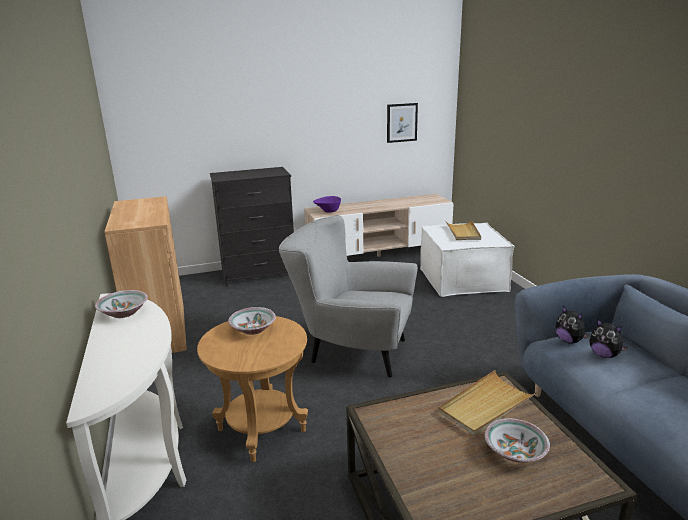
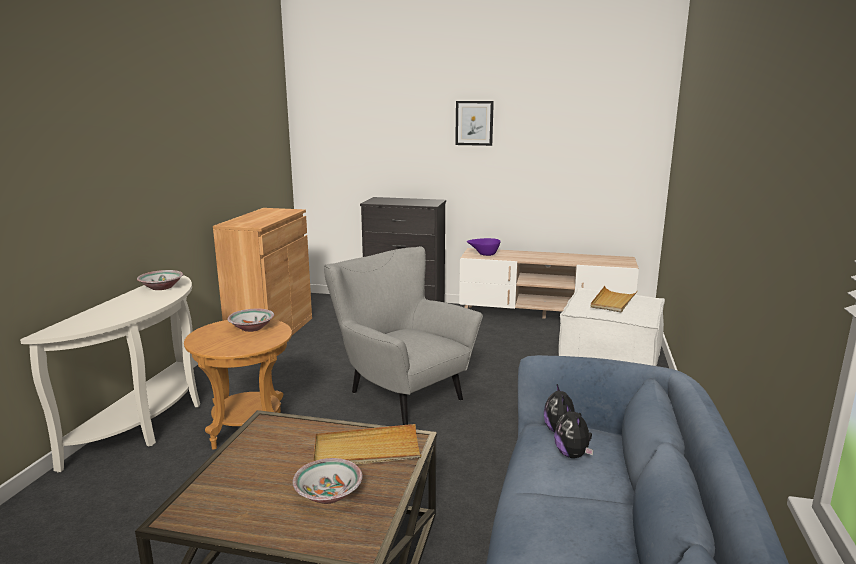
camera: 30 degrees right, 5 degrees down
(401, 122) = (593, 165): picture -> picture (474, 123)

